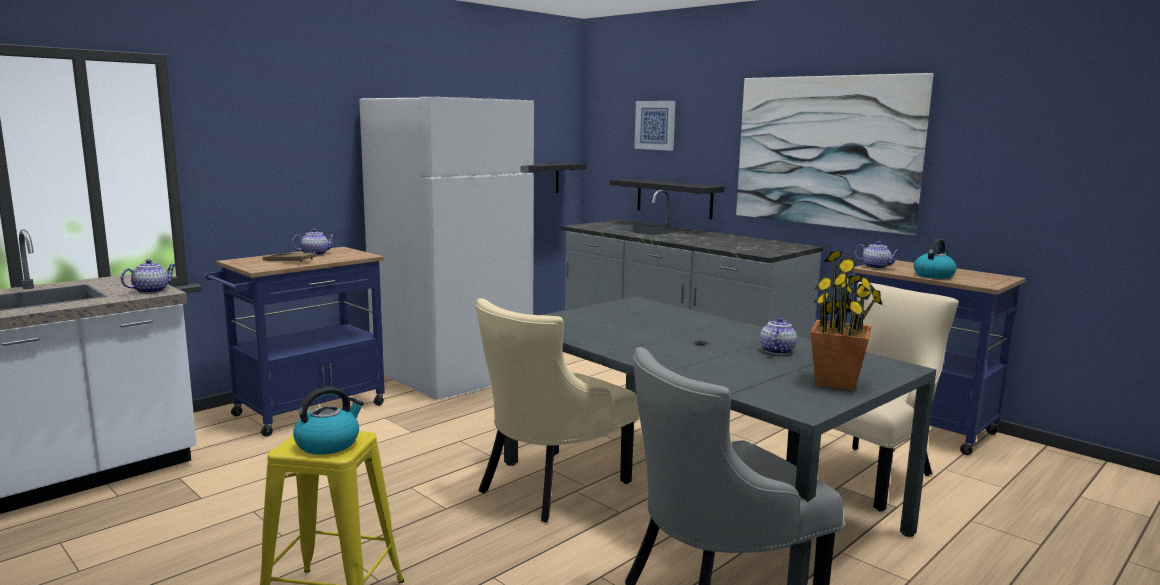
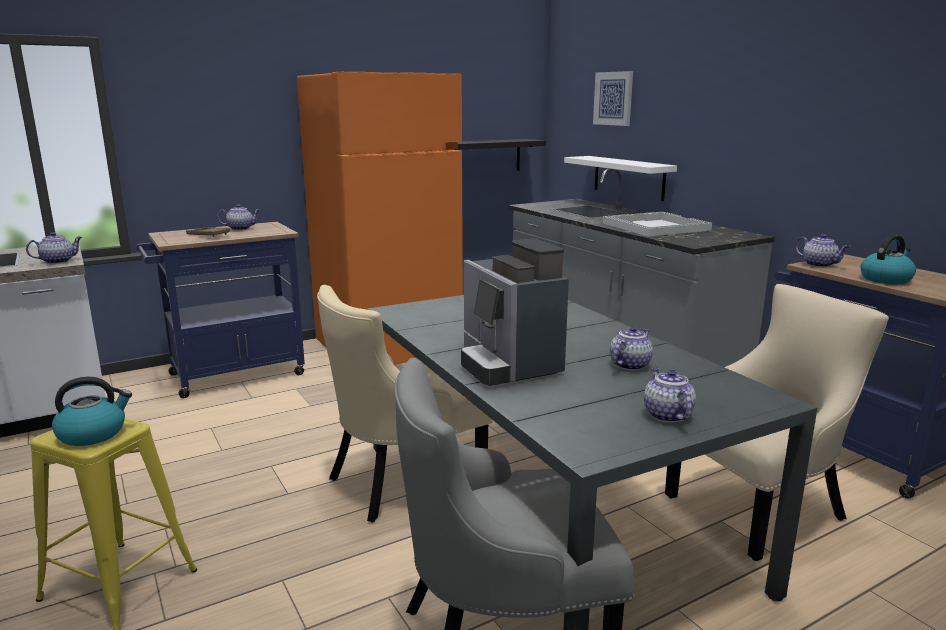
camera: 15 degrees right, 5 degrees up
(453, 372) = (388, 346): white fridge -> orange fridge
(674, 198) = (628, 177): black shelf -> white shelf
(679, 357) = (507, 365): none -> coffee machine
(716, 241) = (654, 226): none -> white tray
(826, 151) = (784, 125): picture -> none
(836, 382) = (666, 415): potted plant -> teapot

